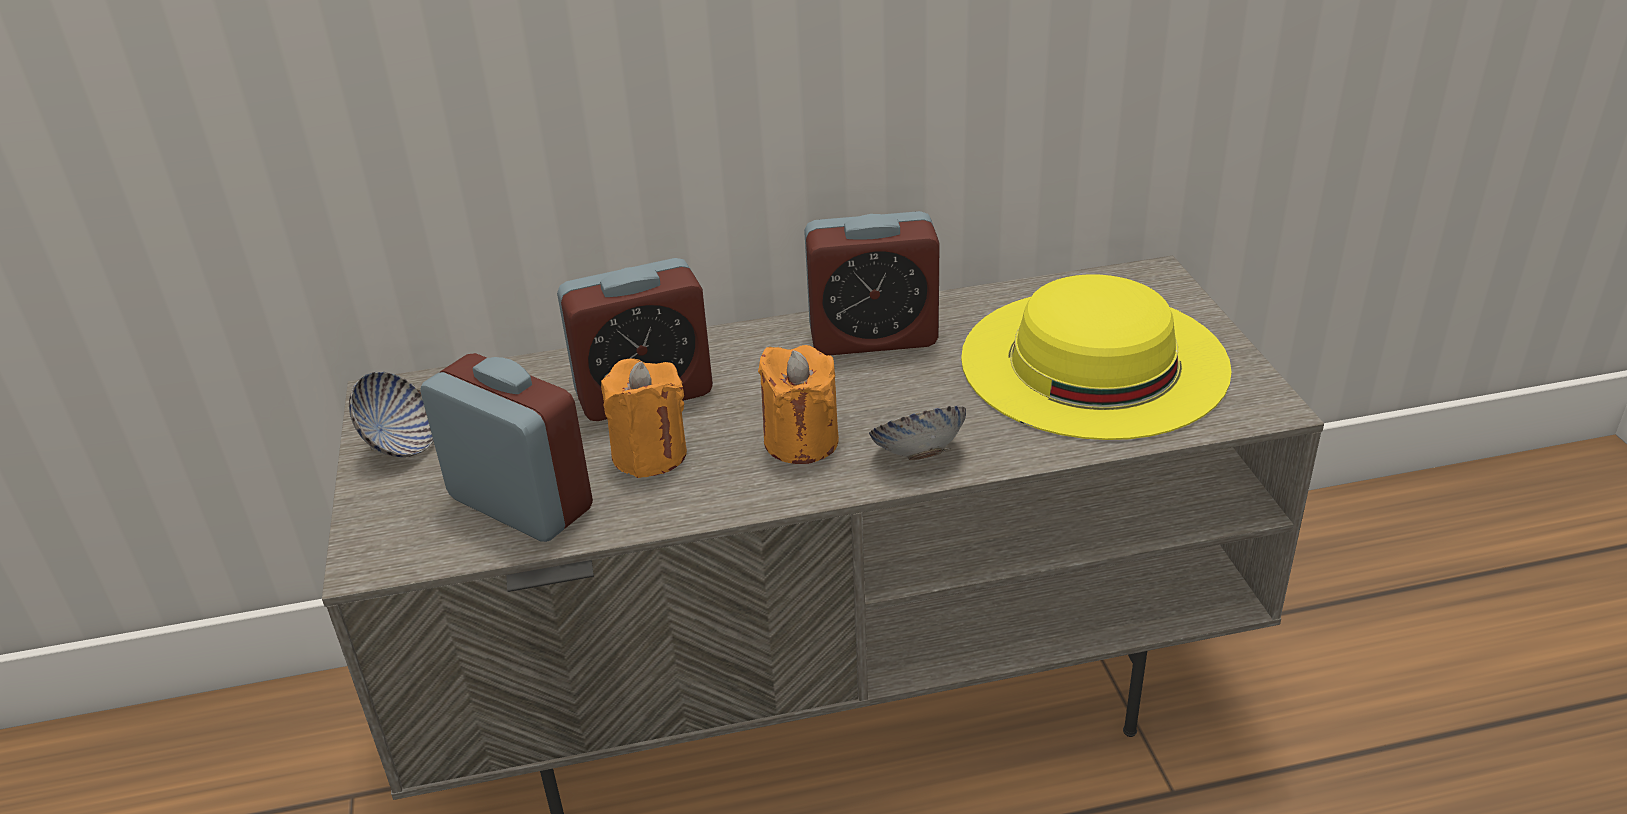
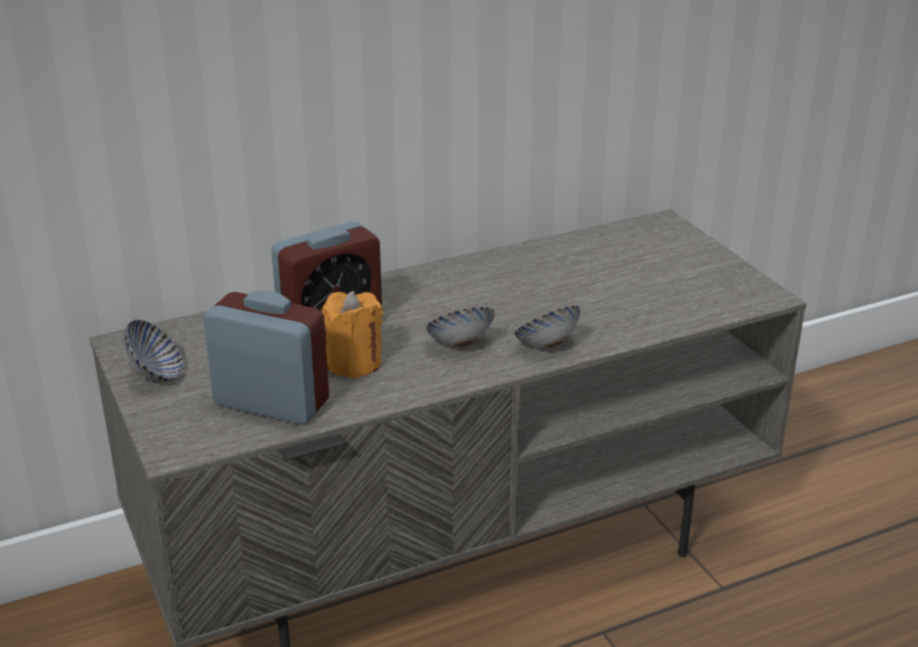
camera: 15 degrees left, 5 degrees down
(801, 441) = (460, 345): orange candle -> bowl
(873, 337) = (483, 276): alarm clock -> none
(1094, 361) = (643, 278): yellow hat -> none

